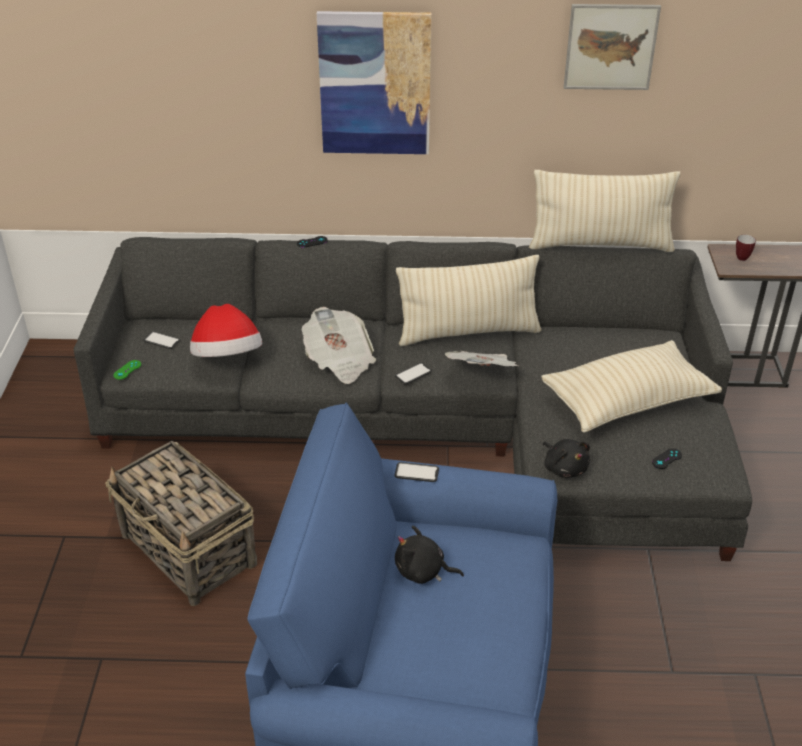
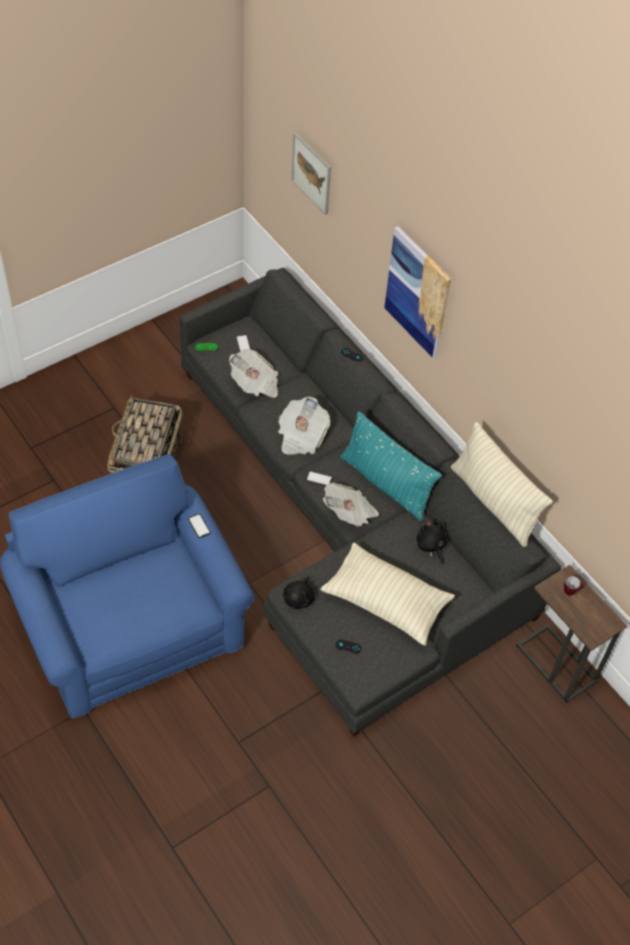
camera: 50 degrees right, 15 degrees up
(228, 358) = (255, 384): hat -> newspaper
(423, 571) = (147, 571): black plush toy -> black plush toy (431, 546)
(468, 332) = (386, 484): beige pillow -> turquoise pillow
(610, 47) = (539, 386): picture -> picture (312, 173)

